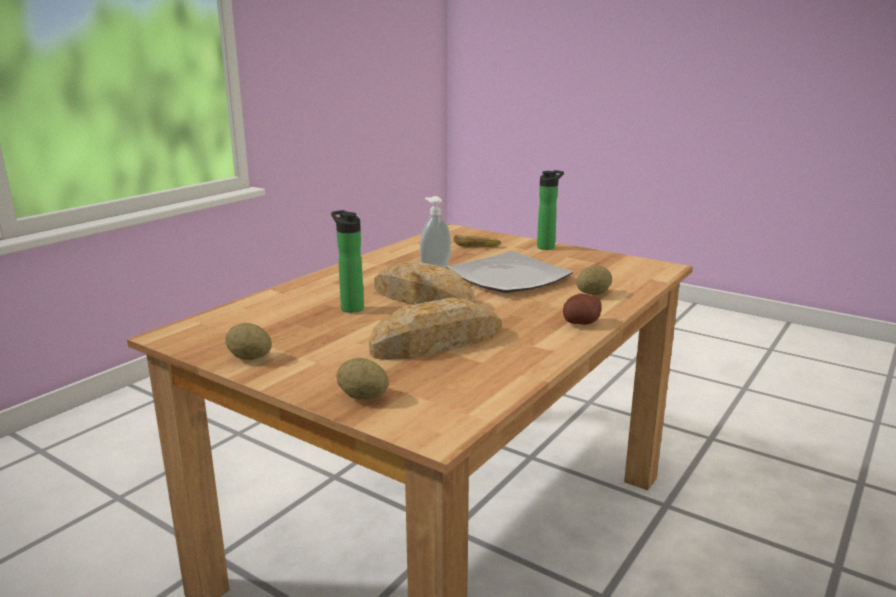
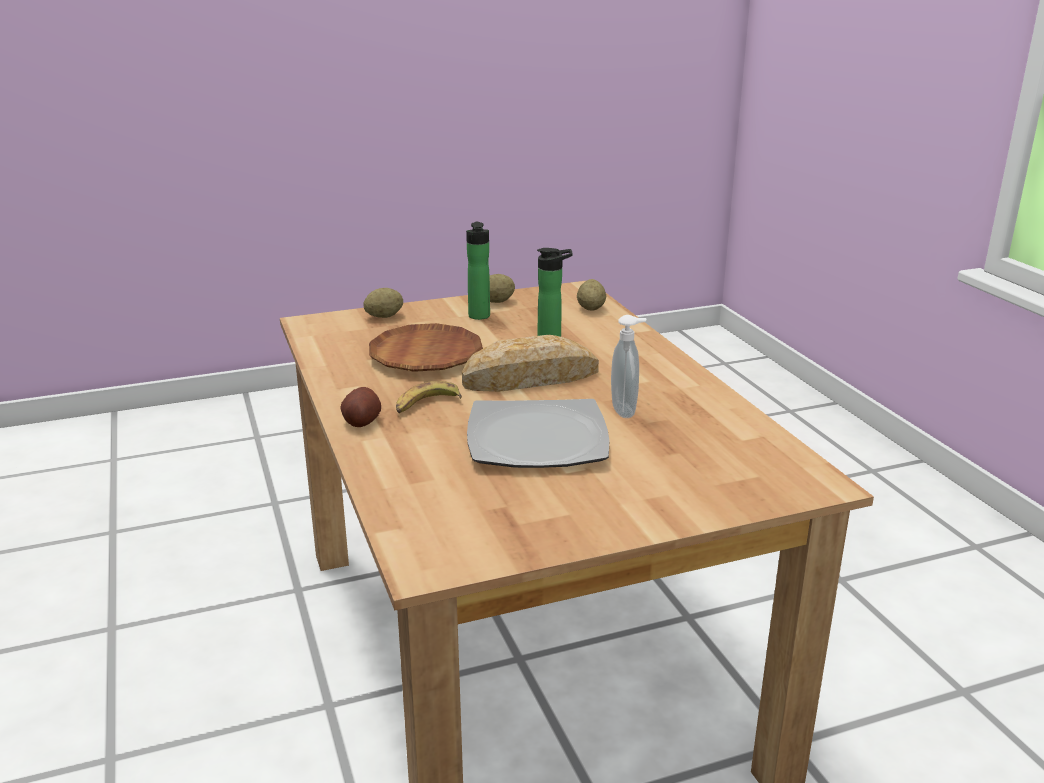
camera: 125 degrees right, 5 degrees up
(437, 342) = (426, 356): bread -> brown plate
(476, 245) = (705, 470): banana -> banana (426, 405)
(547, 247) = (637, 521): bottle -> bottle (479, 317)
(593, 294) = (415, 462): potato -> potato (591, 308)

